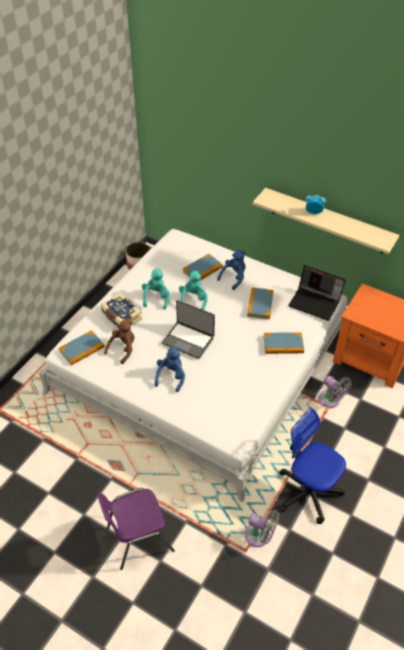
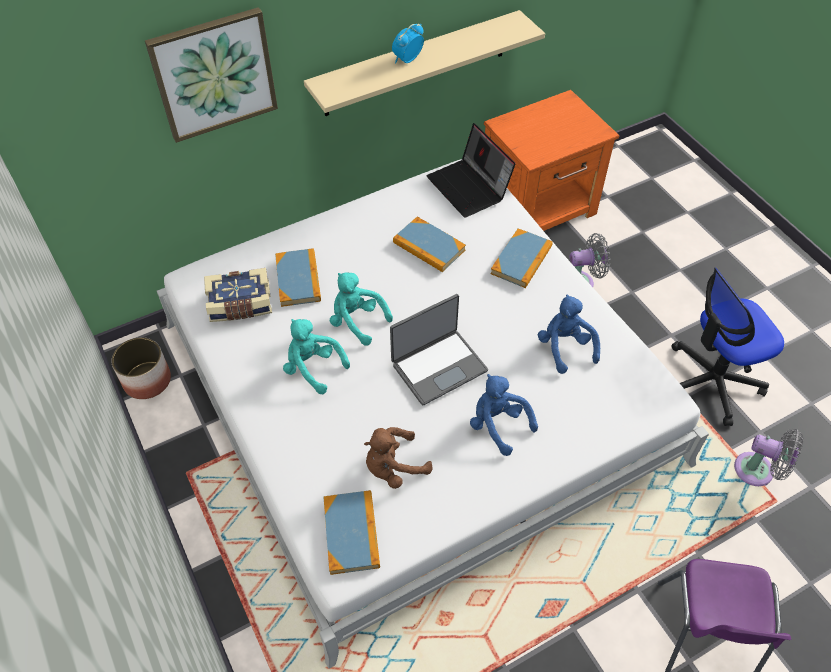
camera: 60 degrees left, 5 degrees up
(121, 317) = (318, 438): book -> book (240, 304)
(123, 349) = (393, 467): brown plush toy -> brown plush toy turned 90 degrees counterclockwise
(225, 156) = (214, 74): none -> picture
(234, 277) = (347, 250): blue plush toy -> blue plush toy (565, 347)
(259, 536) = (758, 471): grey fan -> grey fan turned 60 degrees clockwise
(315, 302) = (469, 188): laptop -> laptop turned 90 degrees clockwise

